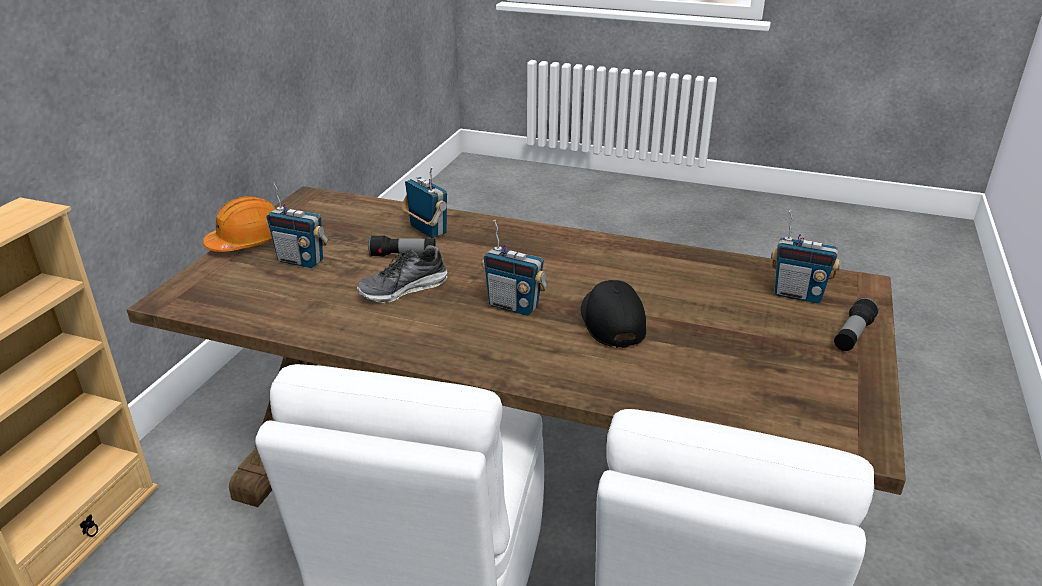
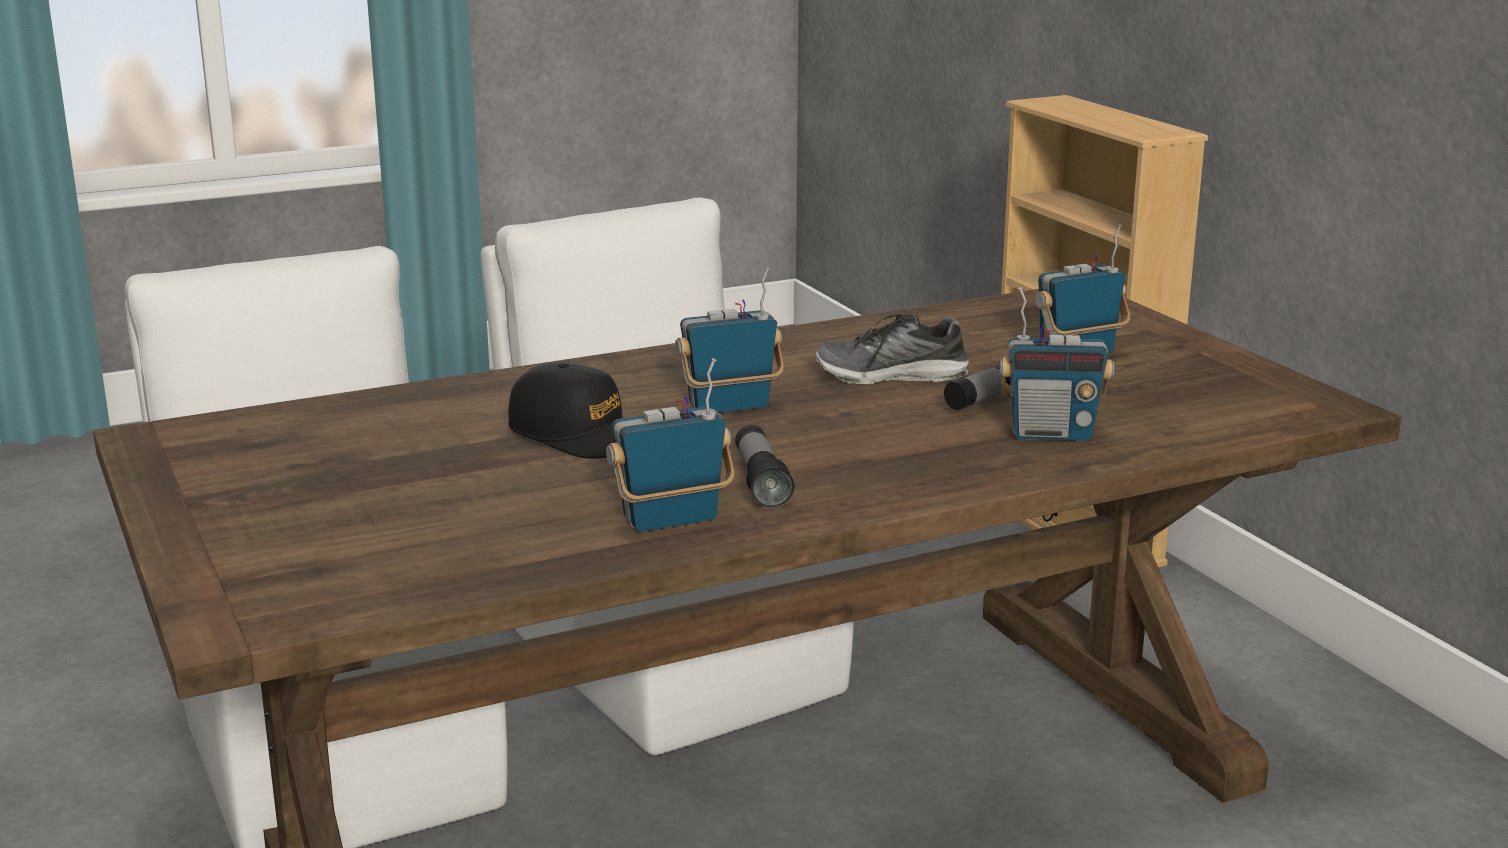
camera: 135 degrees right, 10 degrees down
(248, 242) = (1193, 346): orange hard hat -> none
(403, 289) = (891, 376): shoe -> shoe turned 105 degrees counterclockwise
(798, 294) = (341, 563): radio -> radio (671, 521)
(852, 335) = (211, 537): flashlight -> flashlight (761, 482)

